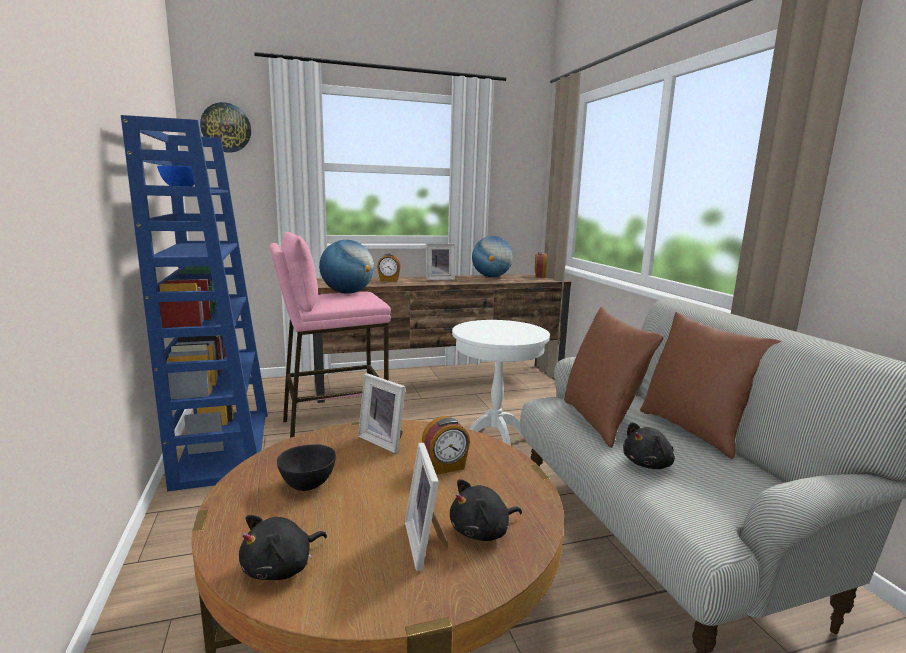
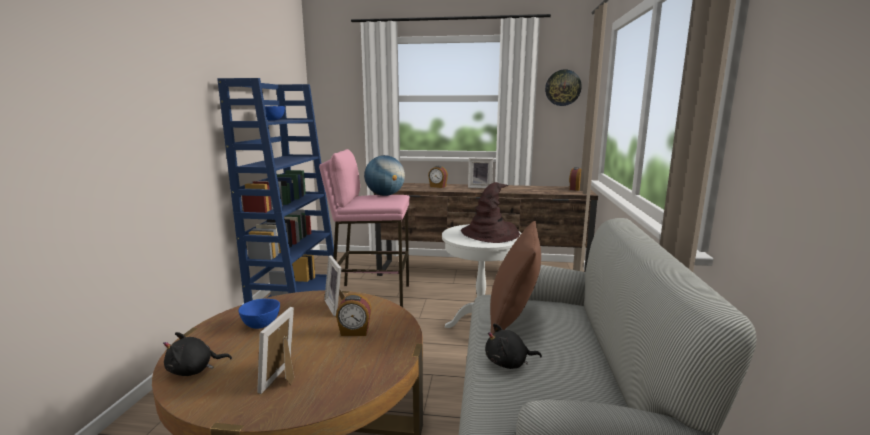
camera: 25 degrees right, 0 degrees up
(226, 128) = (335, 74): wall clock -> wall clock (563, 88)
(309, 484) = (262, 325): black bowl -> blue bowl
(482, 531) = (326, 380): black plush toy -> none
(491, 277) = (528, 187): globe -> none
(509, 330) = (490, 234): none -> brown hat
(693, 430) = (592, 344): brown pillow -> none

